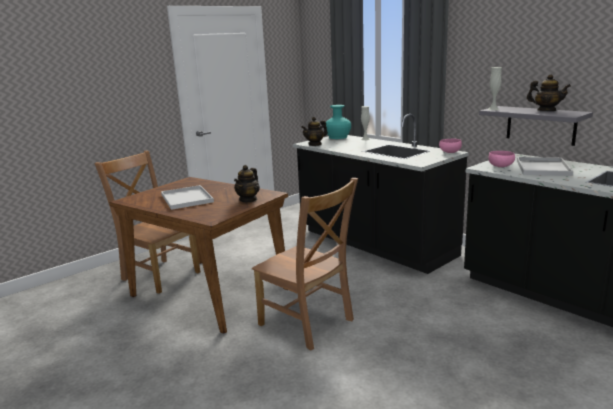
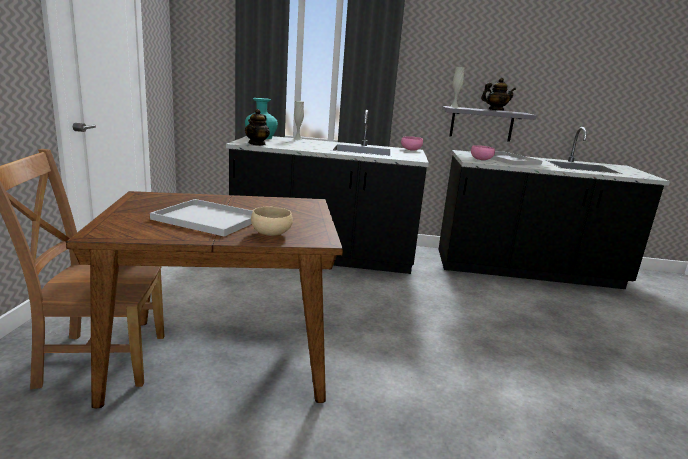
camera: 45 degrees left, 0 degrees up
(196, 212) = (272, 234): none -> beige bowl
(248, 200) = (302, 211): teapot -> none
(308, 324) = (393, 354): brown chair -> none

